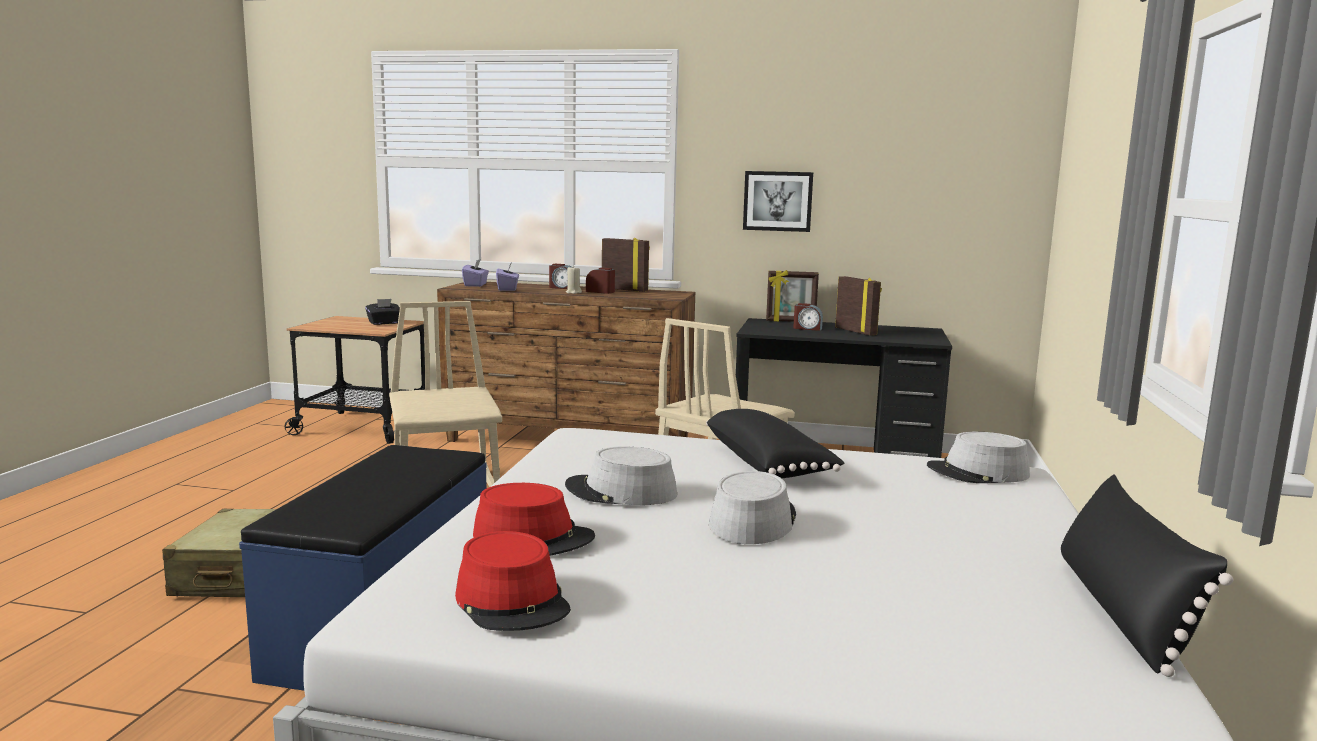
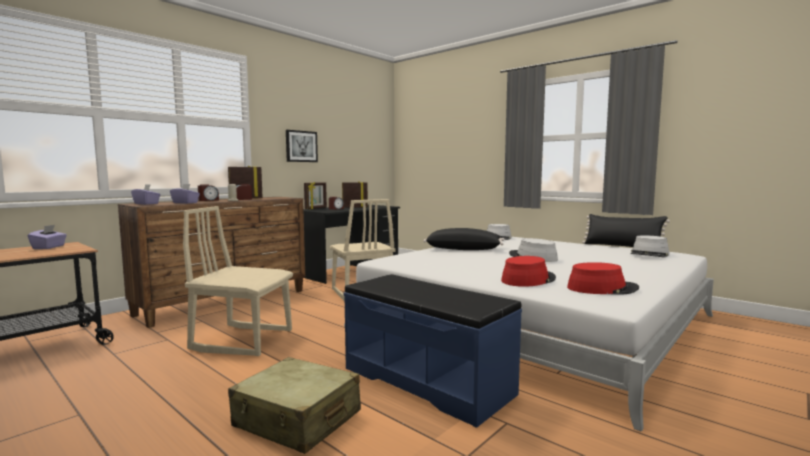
camera: 60 degrees left, 5 degrees down
(384, 323) = (49, 247): black tissue box -> purple tissue box
(621, 492) = (482, 264): grey hat -> grey hat (649, 254)

